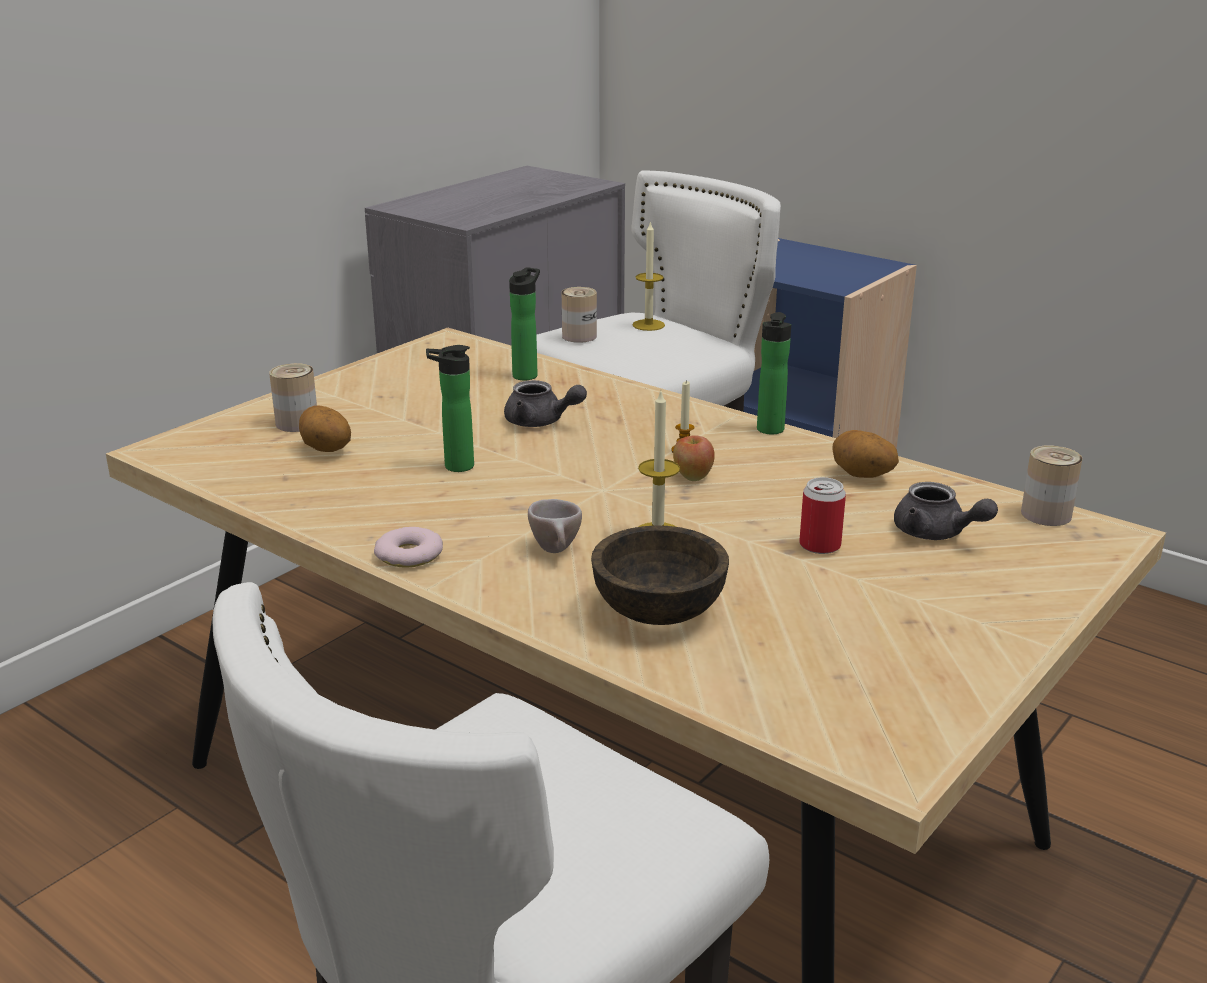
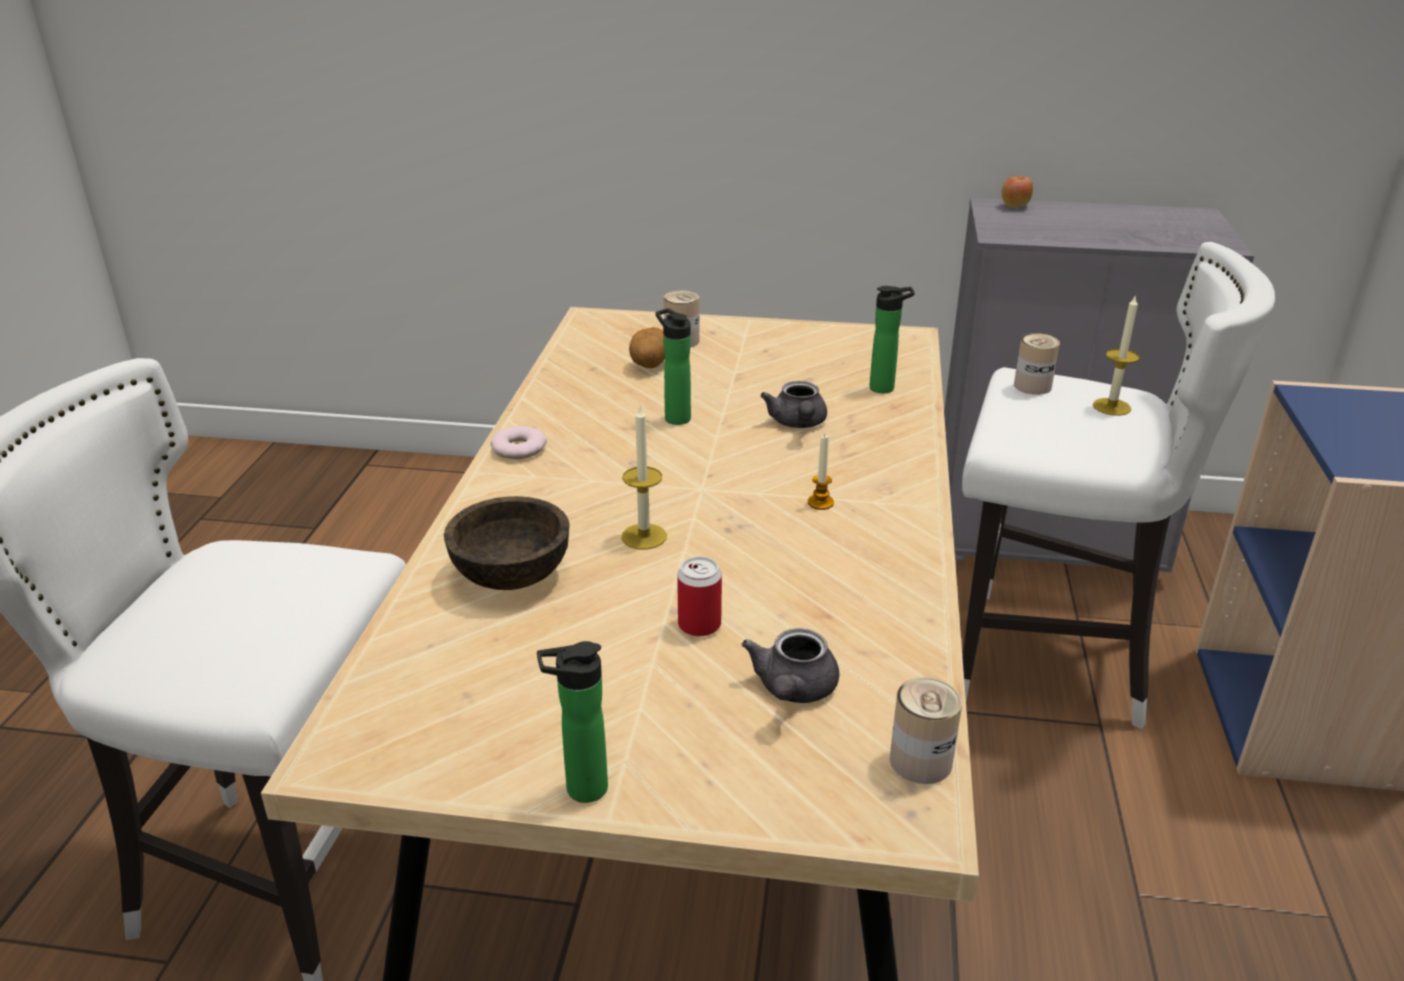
camera: 60 degrees right, 5 degrees up
(557, 551) = (573, 502): beige cup -> none
(692, 477) = (771, 522): apple -> apple (1014, 206)
(769, 431) = (921, 534): bottle -> bottle (580, 789)
(862, 476) = (878, 613): potato -> none

